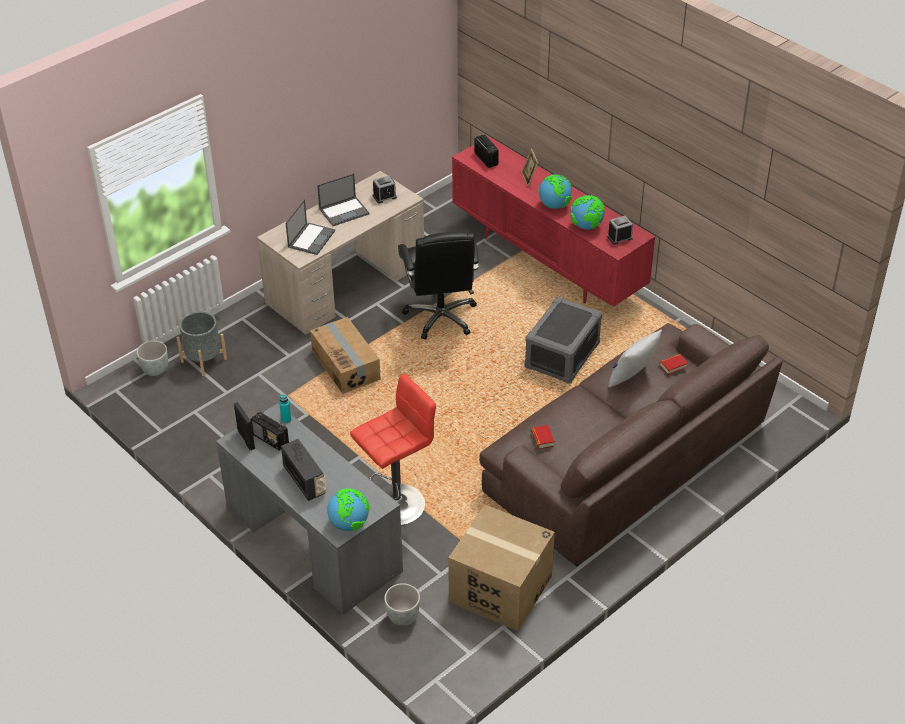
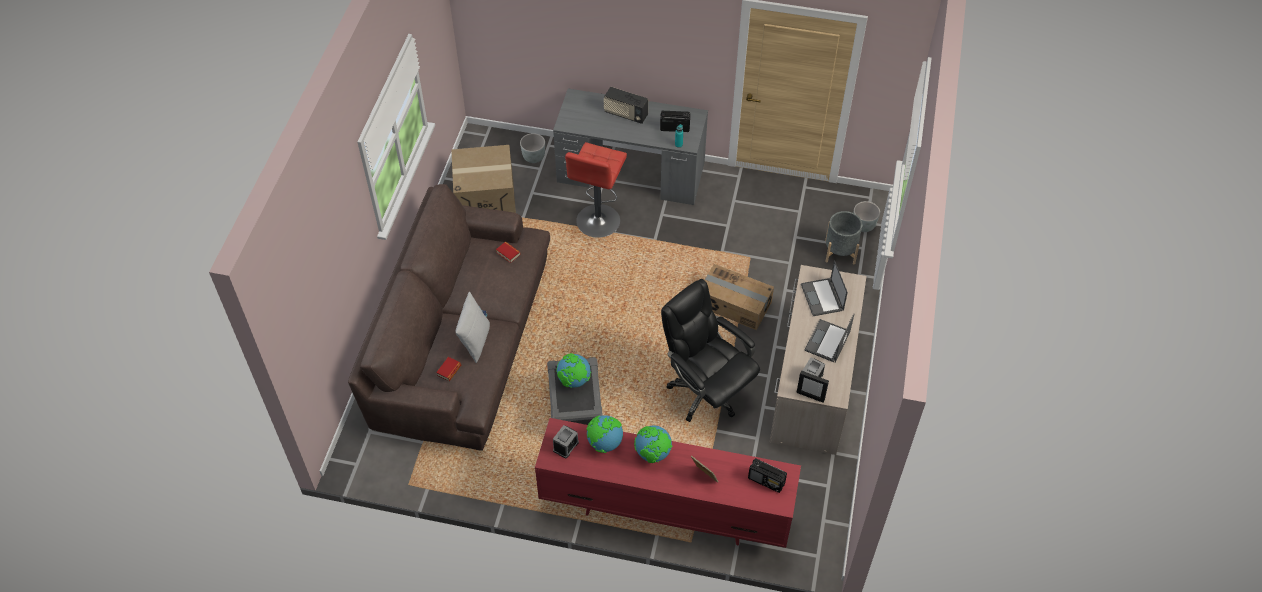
camera: 145 degrees right, 10 degrees up
(245, 440) = (690, 119): picture frame -> picture frame (810, 395)
(349, 524) = (573, 104): globe -> globe (574, 380)

